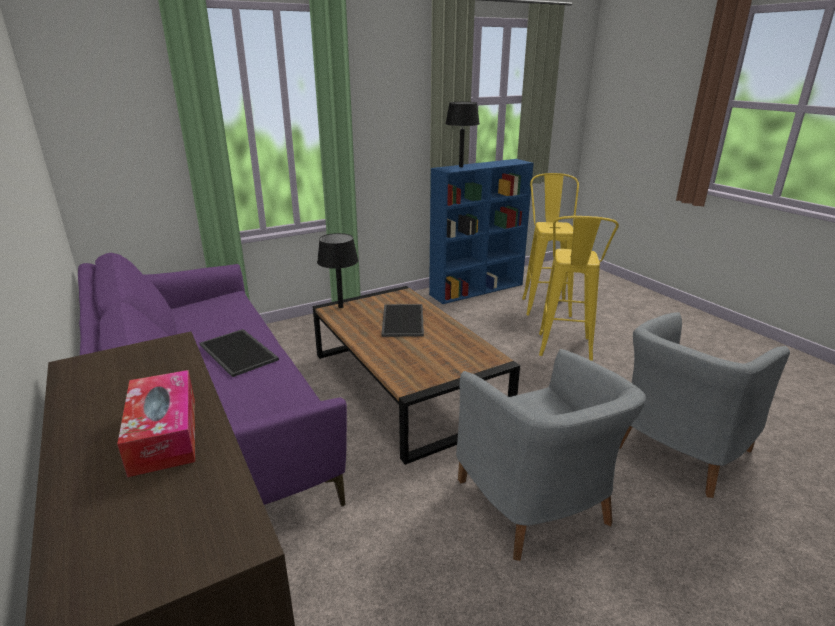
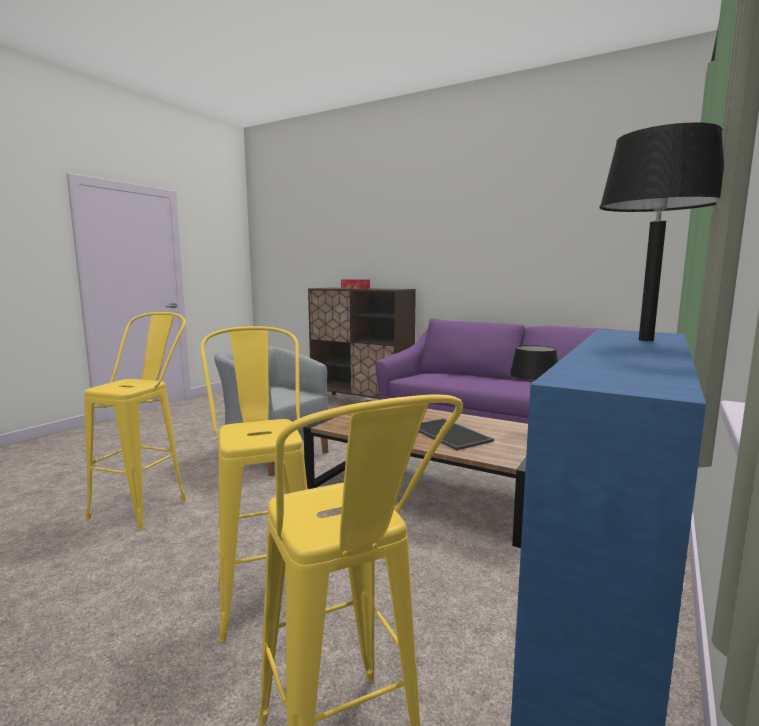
camera: 150 degrees right, 15 degrees down
(240, 352) = (496, 383): tray -> none
(678, 451) = (148, 503): grey armchair -> yellow stool

